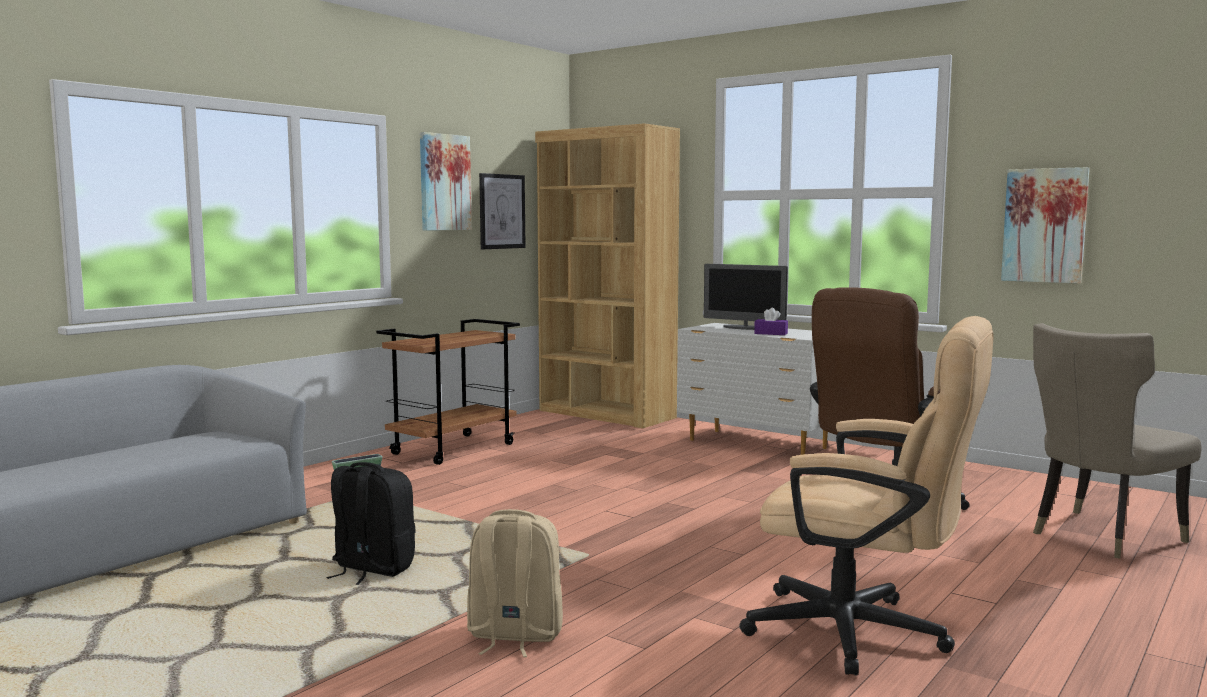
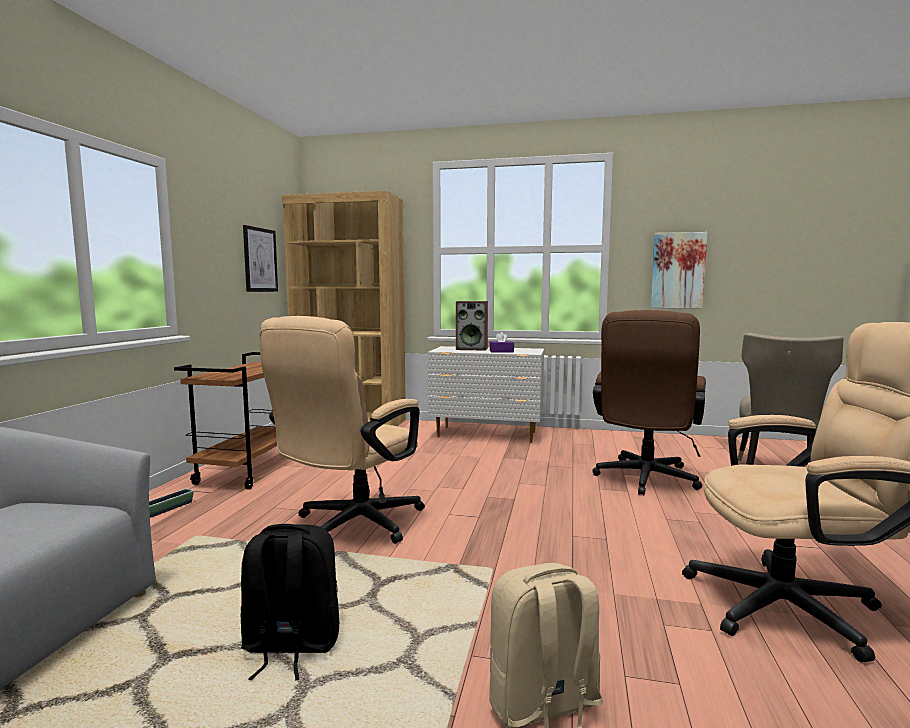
camera: 25 degrees left, 0 degrees up
(444, 182) = (216, 230): picture -> none
(499, 506) = (351, 526): none -> beige office chair
(744, 328) = (472, 348): monitor -> speaker

